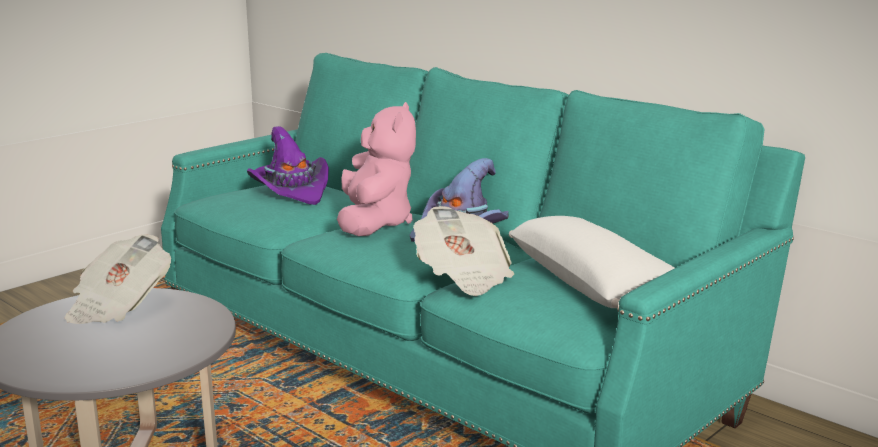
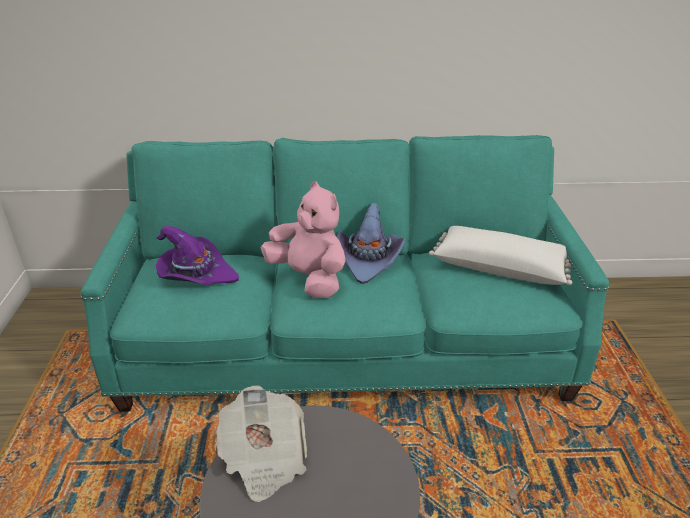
camera: 45 degrees left, 15 degrees up
(463, 276) = (444, 299): newspaper -> none

